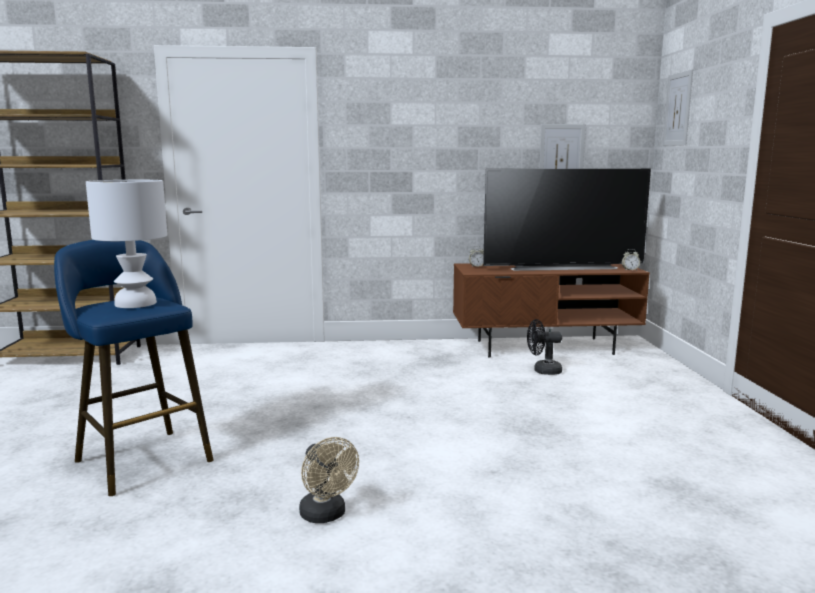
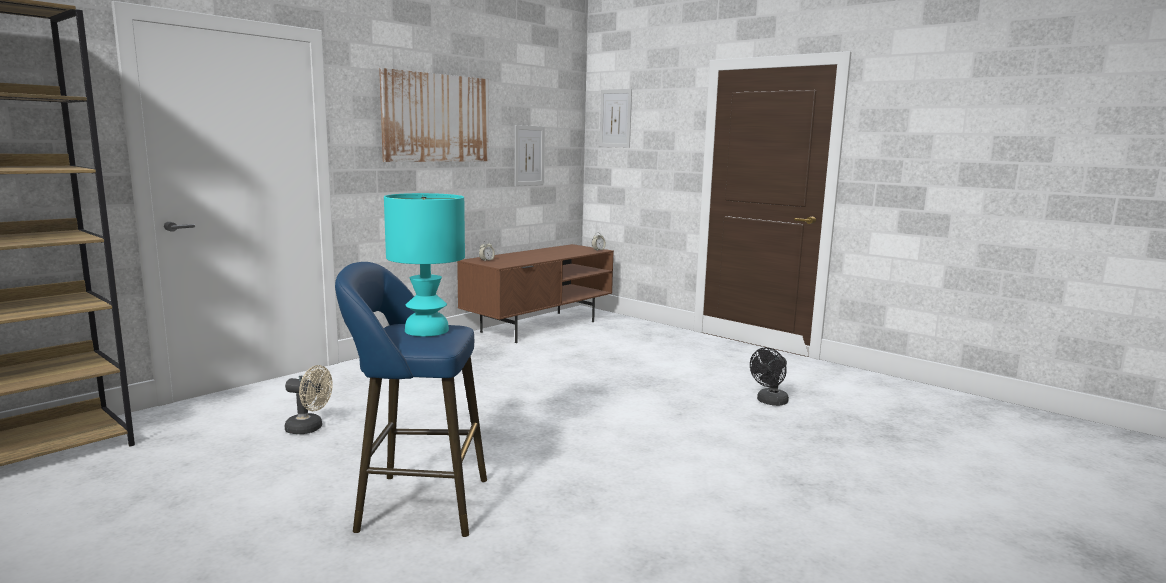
camera: 45 degrees left, 0 degrees up
(136, 303) = (428, 330): white table lamp -> turquoise table lamp
(326, 515) = (649, 475): beige fan -> beige fan (309, 428)
(437, 120) = (436, 118): none -> picture
(543, 371) = (574, 344): black fan -> black fan (769, 402)
(561, 267) = (549, 253): television -> none

